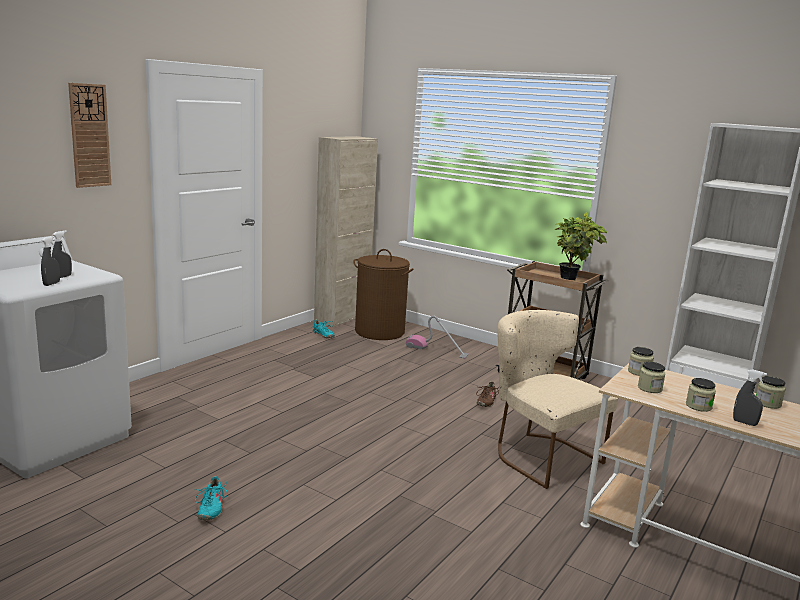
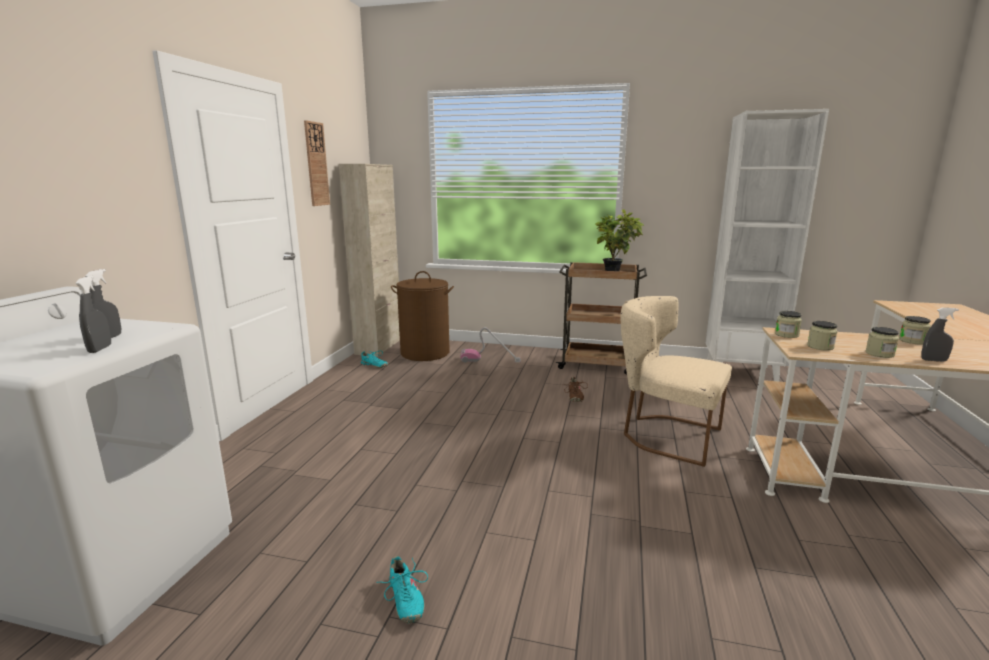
camera: 20 degrees left, 0 degrees up
(89, 135) = (93, 147): wall clock -> wall clock (316, 164)

